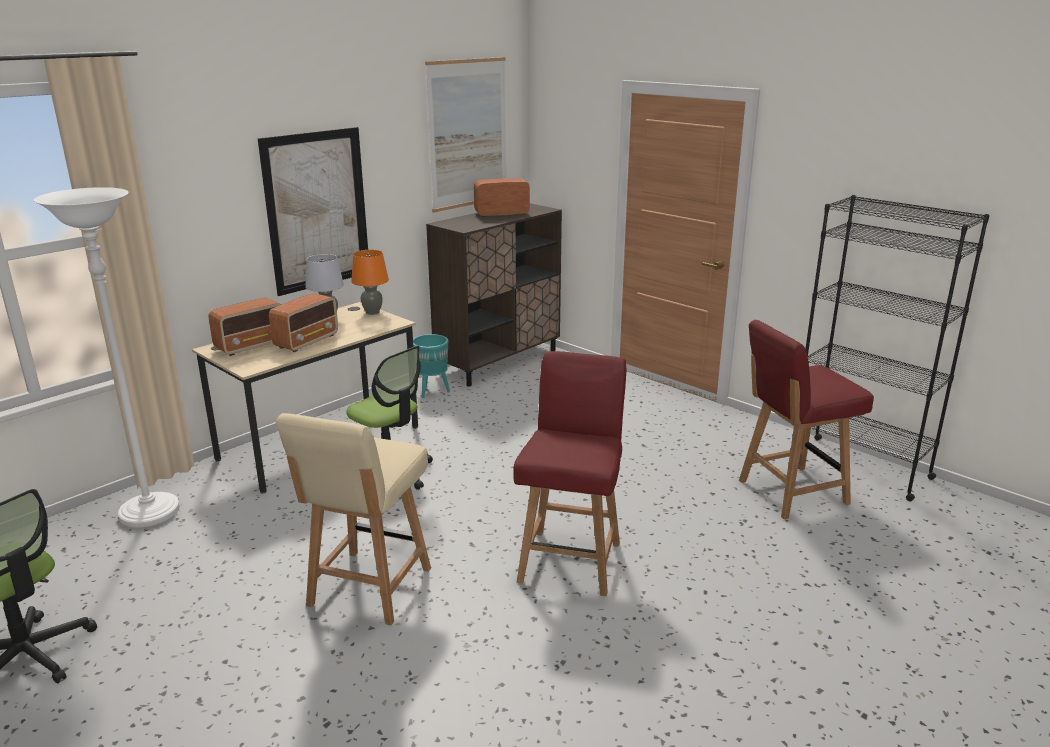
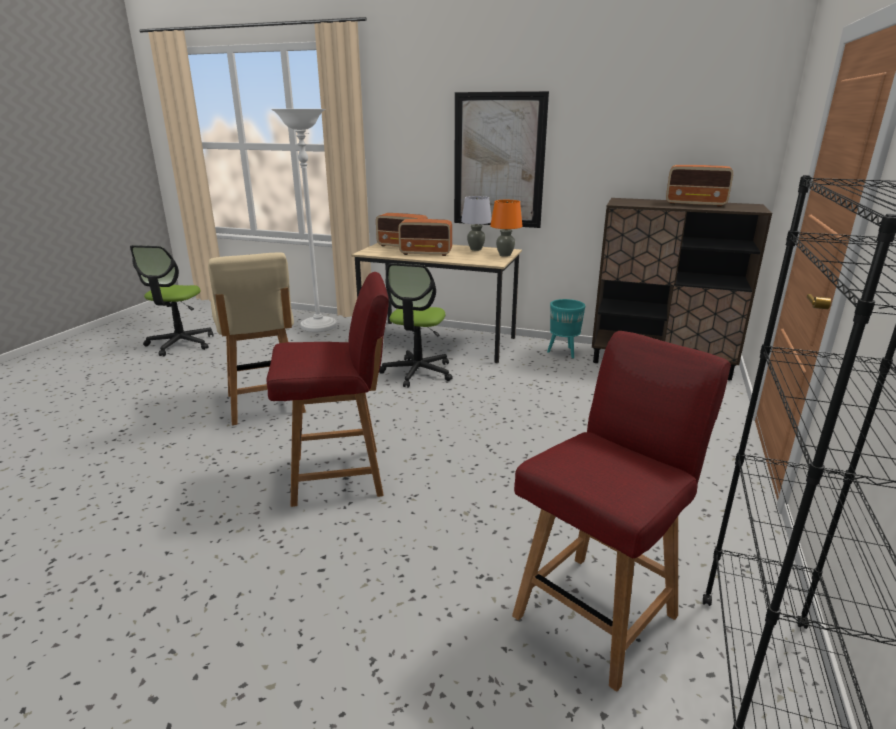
camera: 65 degrees right, 0 degrees up
(368, 588) = (265, 404): beige chair -> beige chair turned 105 degrees counterclockwise
(468, 134) = (688, 112): picture -> none
(501, 214) = (696, 204): radio -> radio turned 150 degrees clockwise
(790, 492) = (598, 613): red chair -> red chair turned 90 degrees clockwise

